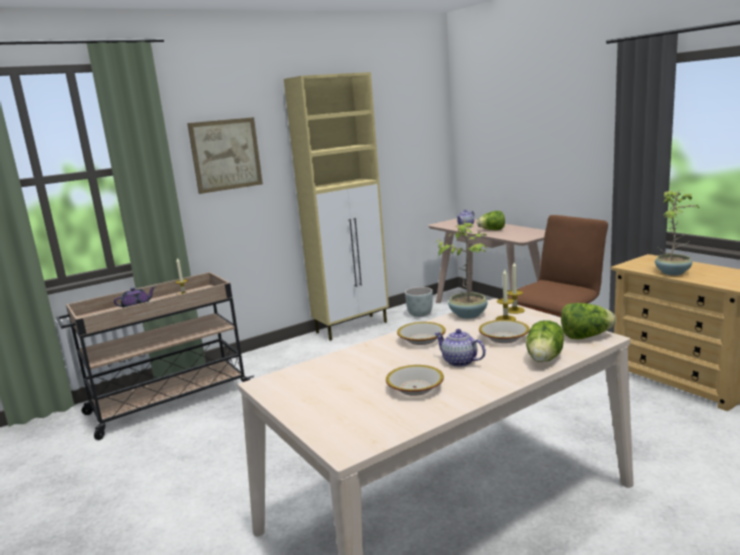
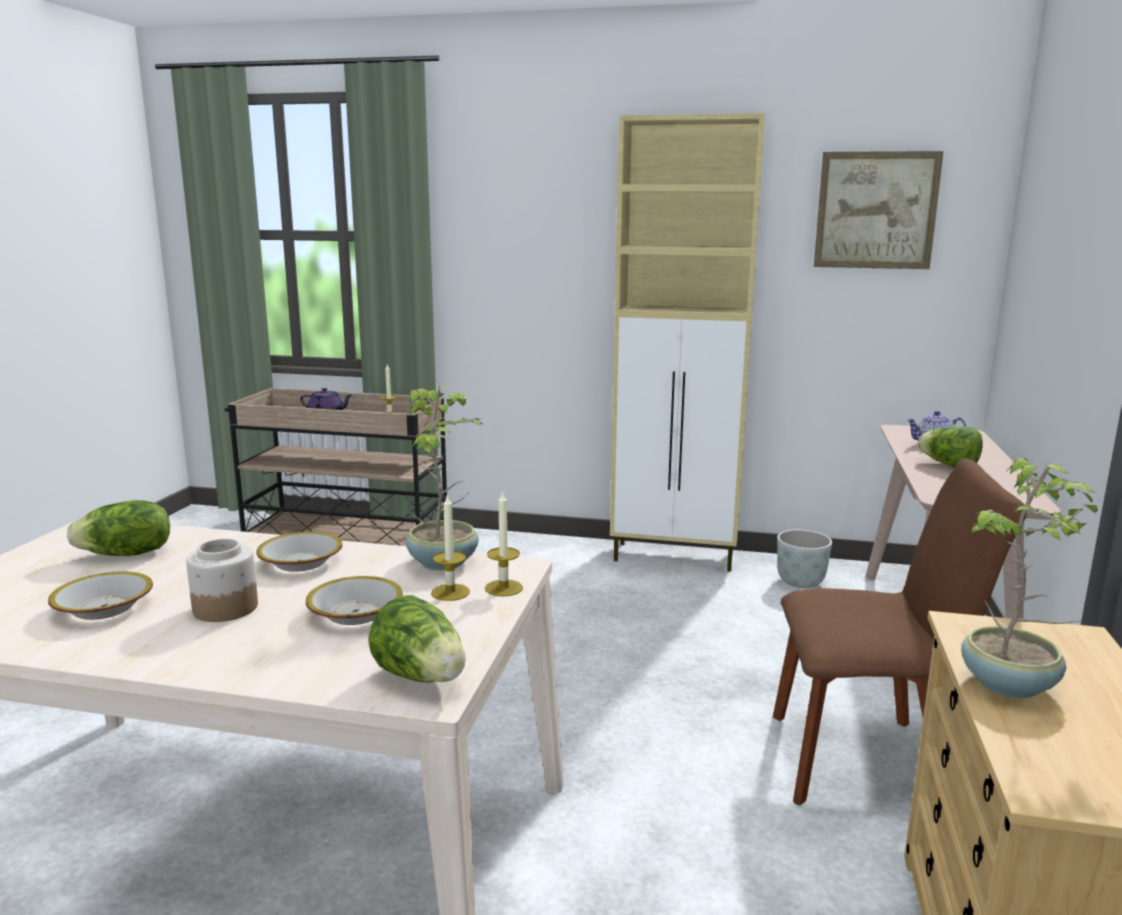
camera: 45 degrees right, 0 degrees up
(226, 155) = (519, 234): picture -> picture (876, 210)
(459, 361) = (224, 609): teapot -> jar
(545, 358) = (281, 667): lettuce -> lettuce (126, 554)

